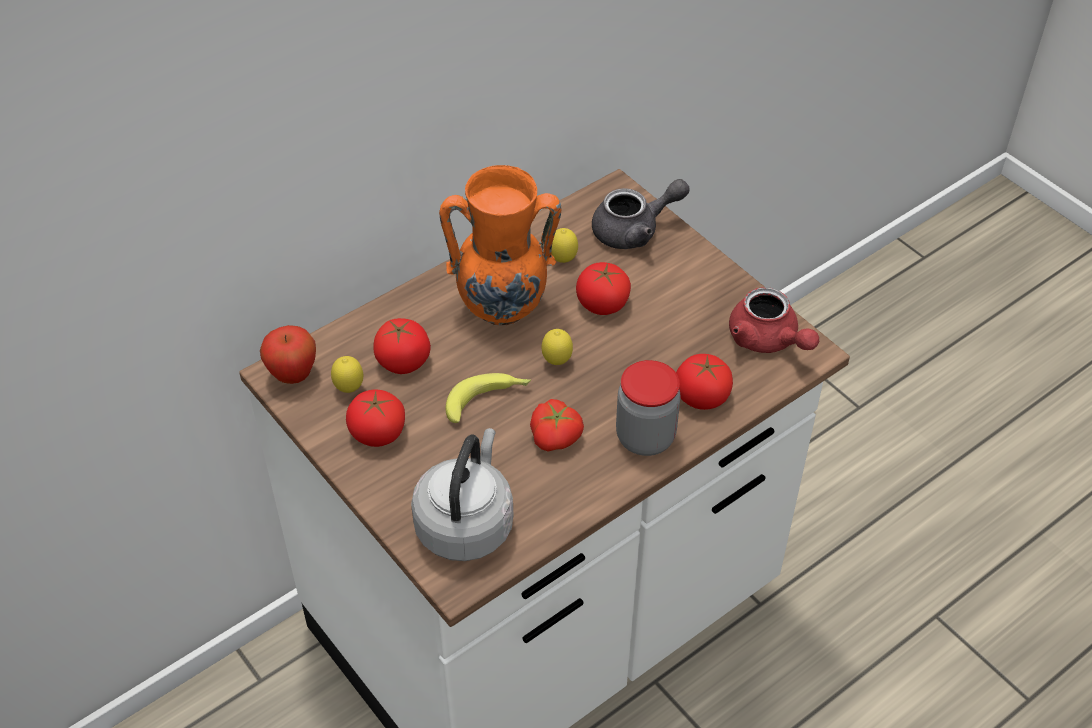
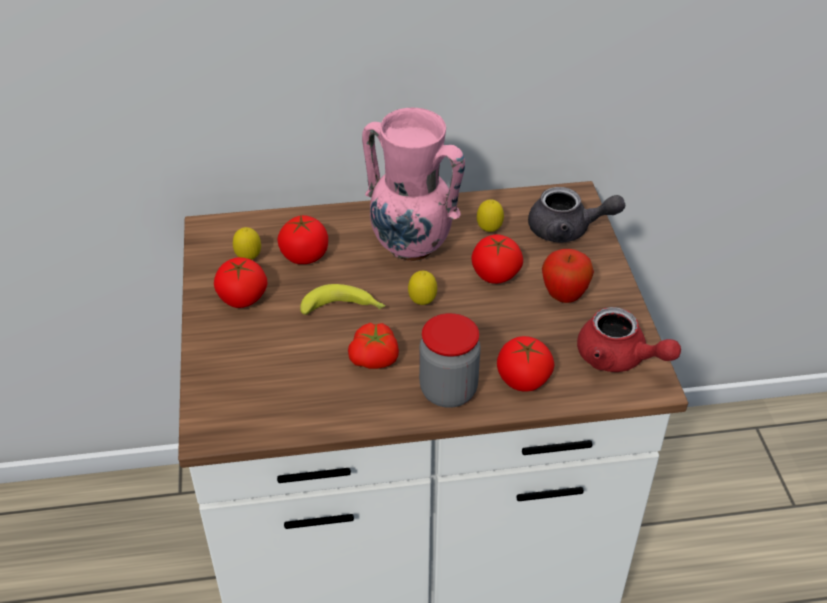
camera: 30 degrees right, 5 degrees down
(293, 375) = (218, 234): apple -> apple (564, 296)
(466, 523) = (251, 392): grey kettle -> none
(504, 309) = (412, 248): orange vase -> pink vase
(768, 340) = (618, 359): red teapot -> red teapot turned 45 degrees counterclockwise

